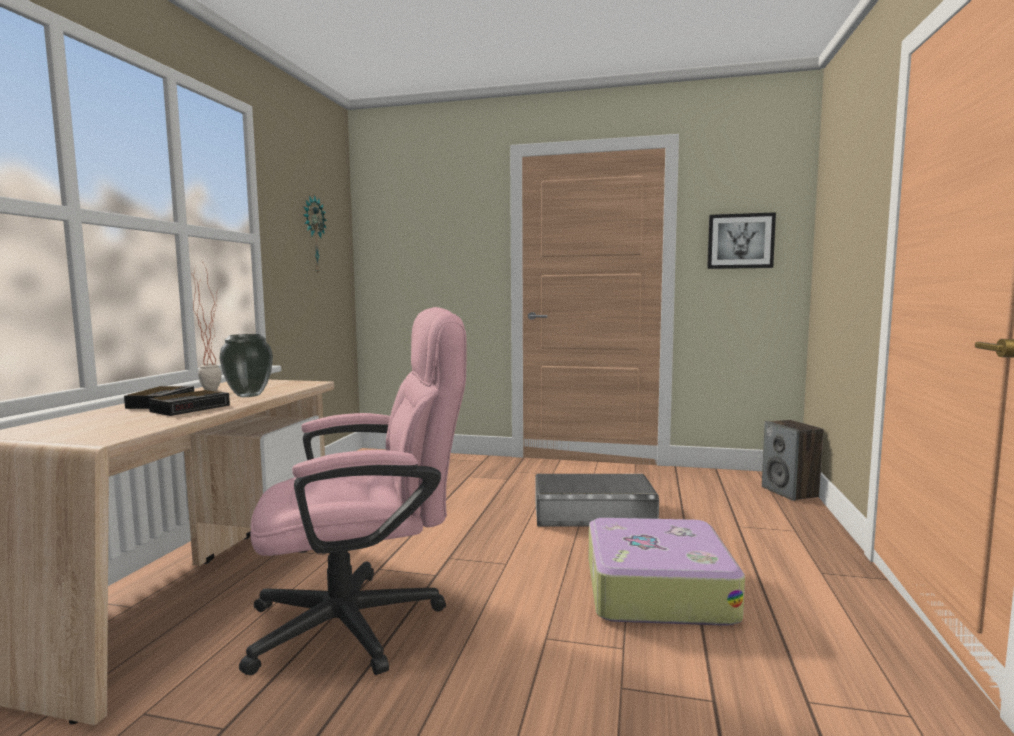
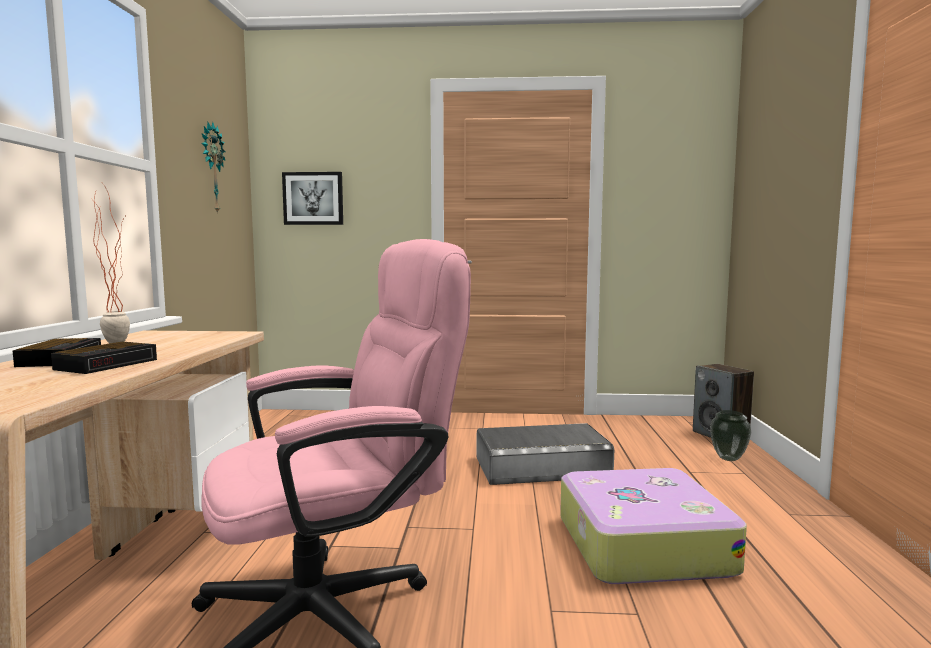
camera: 10 degrees left, 0 degrees up
(249, 395) = (173, 348): vase -> vase (728, 458)
(740, 241) = (665, 187): picture -> picture (313, 198)

